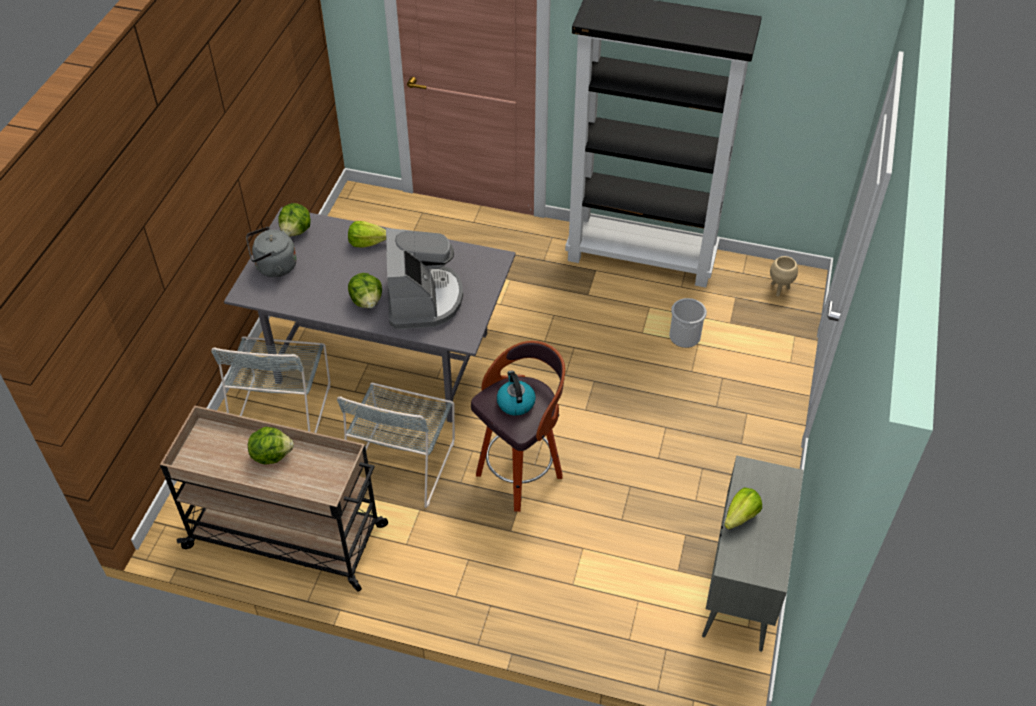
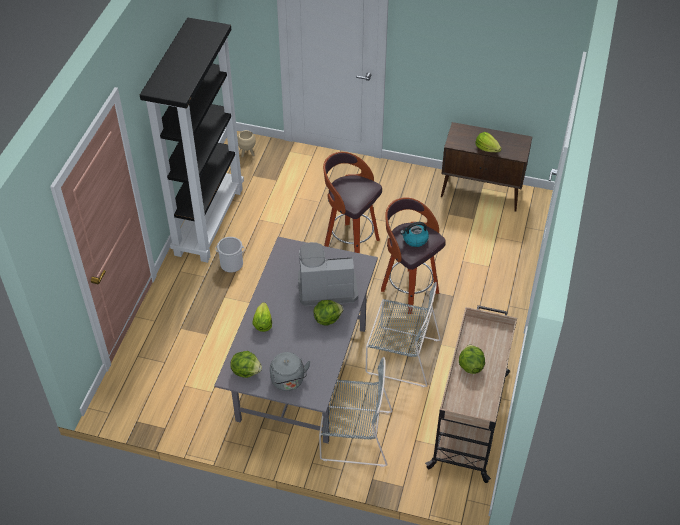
camera: 90 degrees left, 0 degrees up
(612, 407) = (350, 242): none -> stool
(685, 337) = (288, 203): bucket -> bucket (232, 264)
(741, 587) = (482, 193): grey cabinet -> brown cabinet

